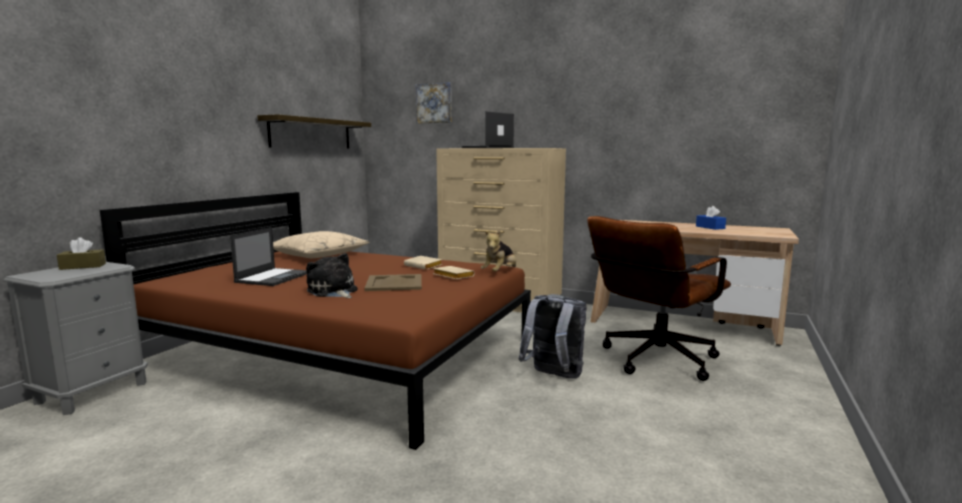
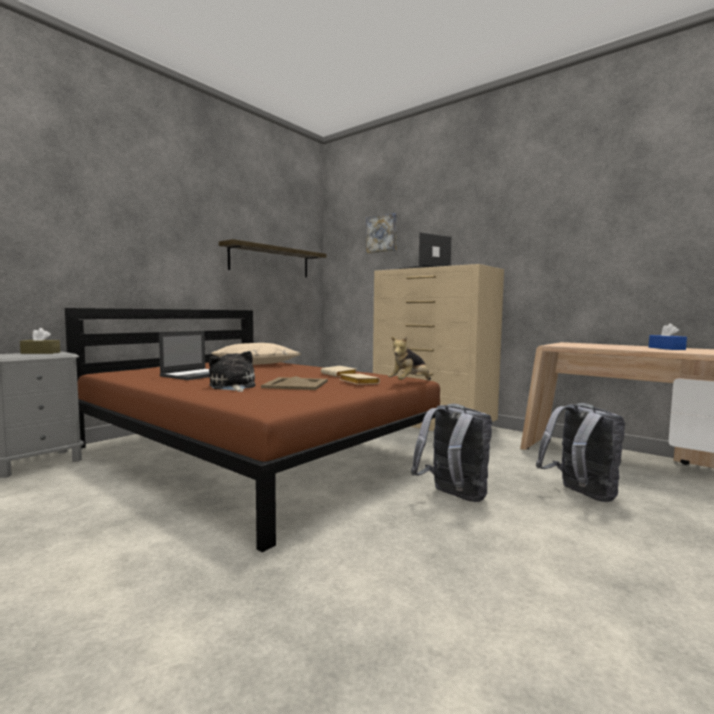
camera: 15 degrees right, 5 degrees down
(653, 361) = (580, 495): brown office chair -> grey backpack

